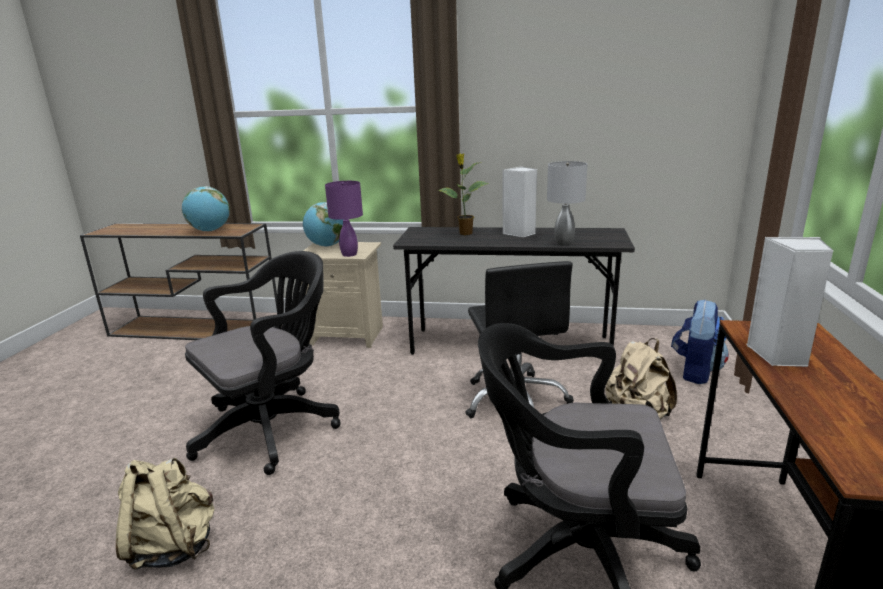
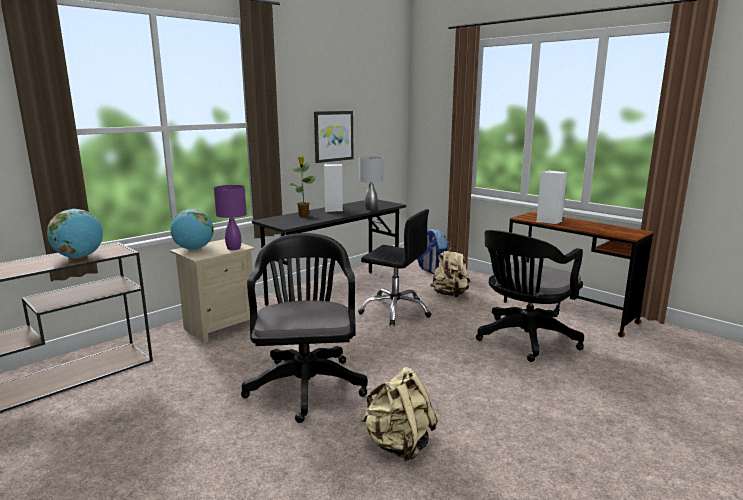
camera: 55 degrees left, 5 degrees down
(572, 126) = (333, 136): none -> picture

